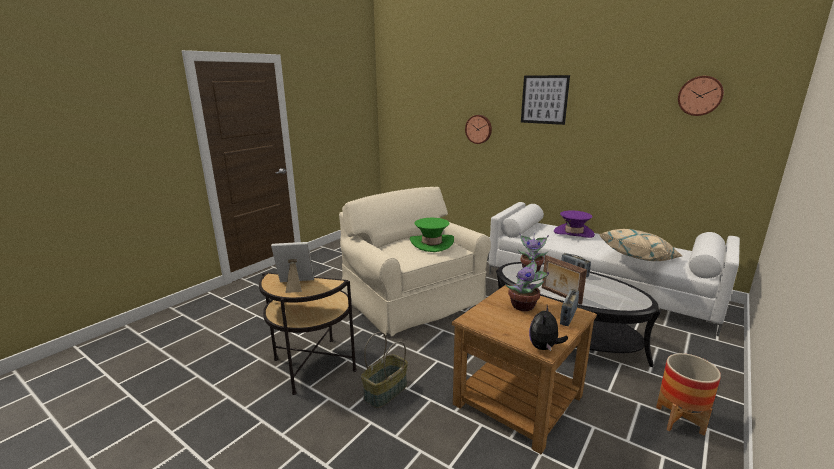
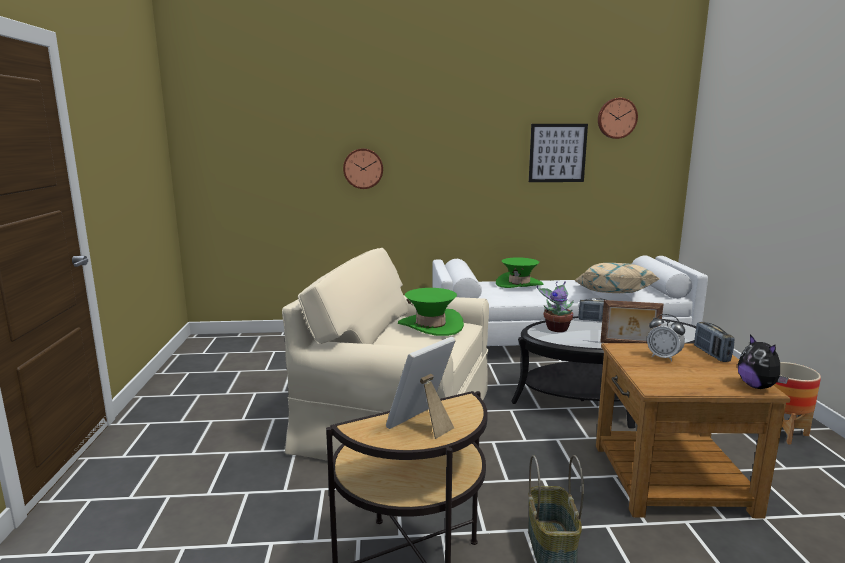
camera: 40 degrees left, 5 degrees down
(524, 306) = (663, 357): potted plant -> alarm clock
(544, 99) = (453, 125): picture -> picture (557, 153)
(573, 233) = (519, 284): purple hat -> green hat

